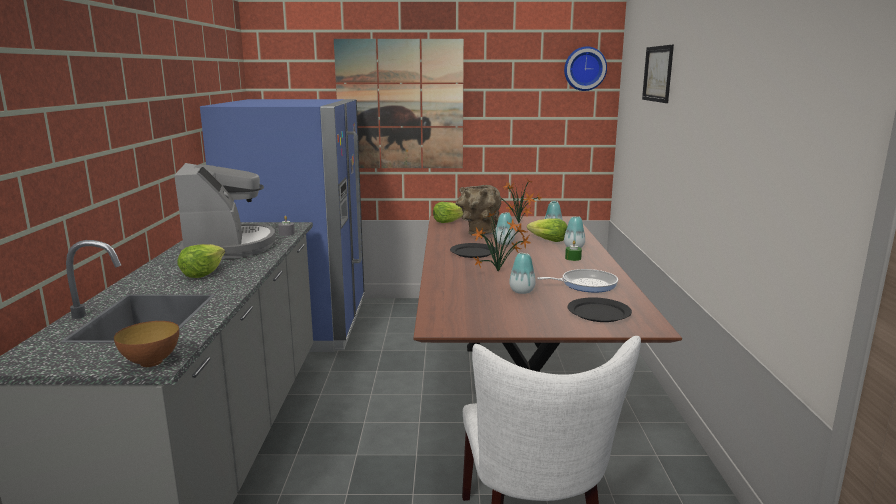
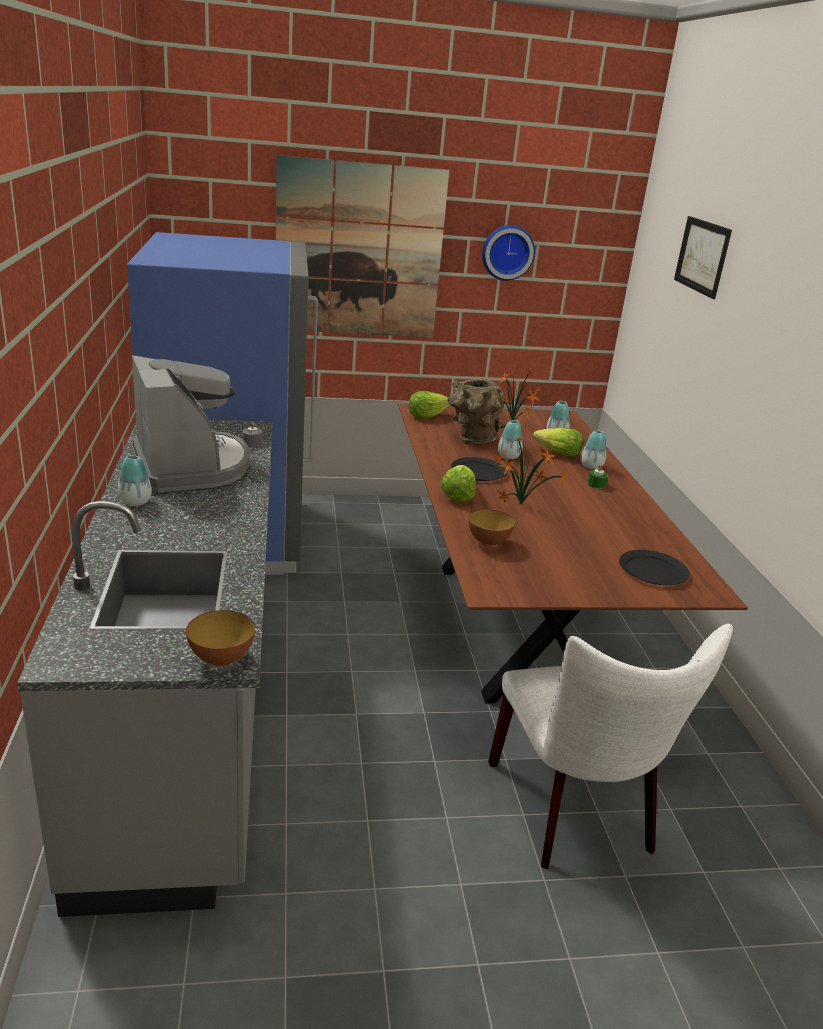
camera: 10 degrees left, 10 degrees up
(203, 273) = (189, 514): lettuce -> lettuce (457, 495)
(456, 295) = (488, 543): none -> bowl
(522, 291) = (559, 537): vase -> vase (135, 502)
(584, 68) = (596, 220): wall clock -> wall clock (507, 252)
(585, 284) = (624, 527): frying pan -> none

